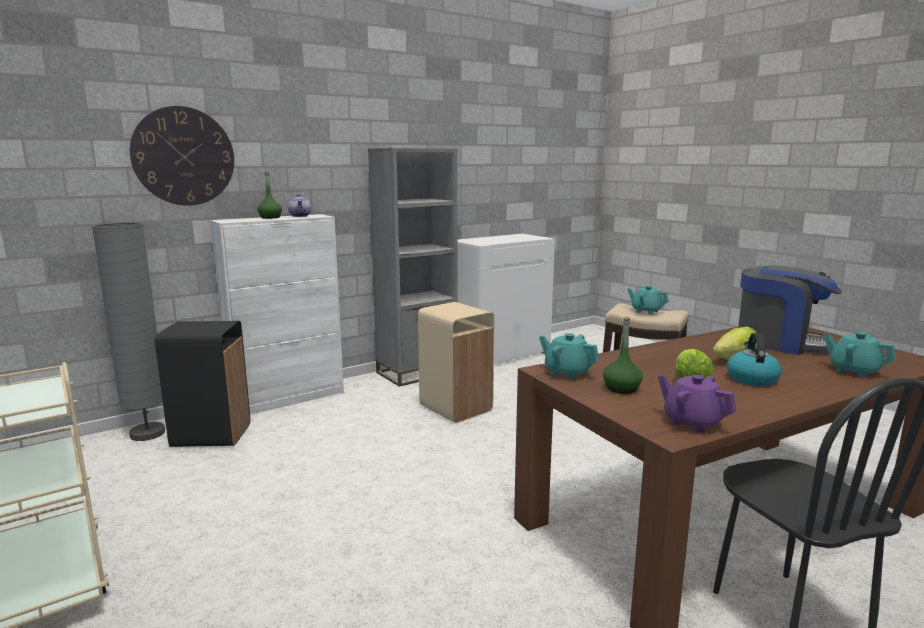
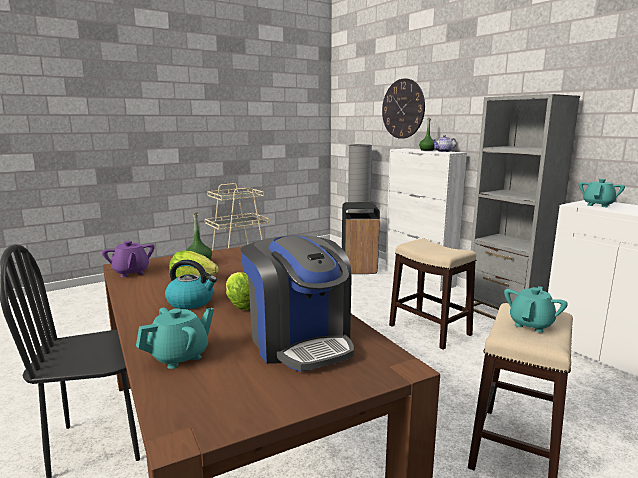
camera: 90 degrees right, 0 degrees up
(456, 408) = (430, 330): beige trash can -> stool
(567, 372) = (236, 253): turquoise teapot -> turquoise teapot (598, 205)
(692, 422) = (131, 272): purple teapot -> purple teapot turned 105 degrees clockwise
(780, 343) = (299, 341): coffee machine -> coffee machine turned 60 degrees counterclockwise

